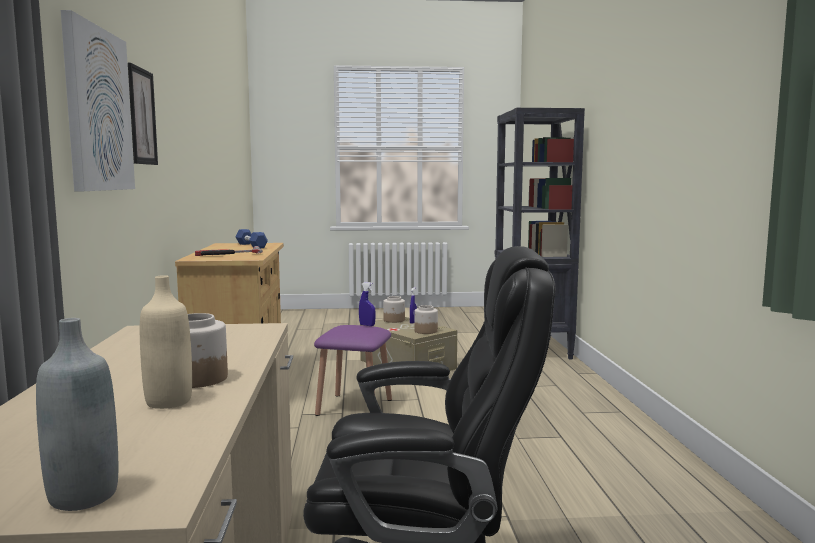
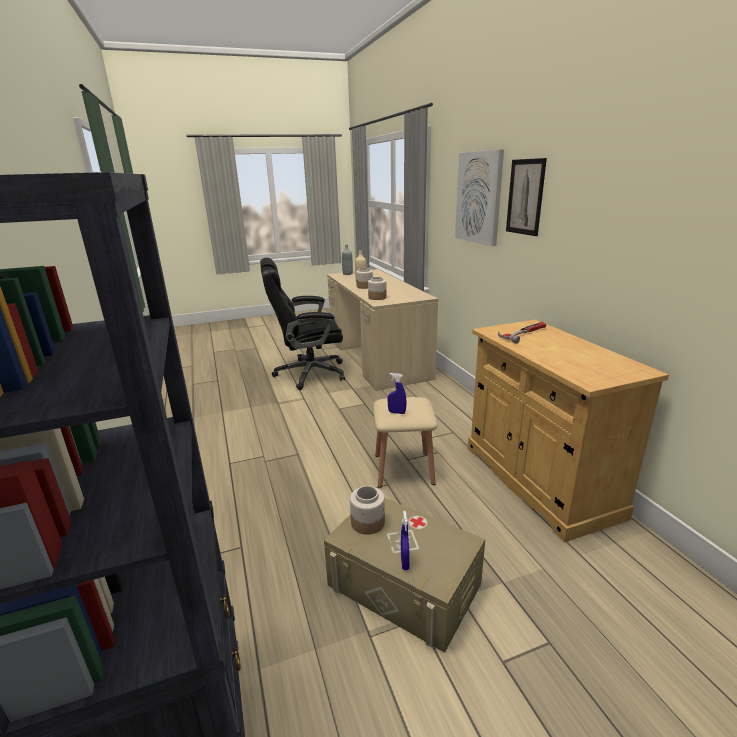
camera: 165 degrees right, 15 degrees up
(251, 246) = (584, 366): blue dumbbell -> none
(354, 407) = (403, 469): purple stool -> beige stool
(394, 320) = (441, 564): jar -> jar (377, 297)

